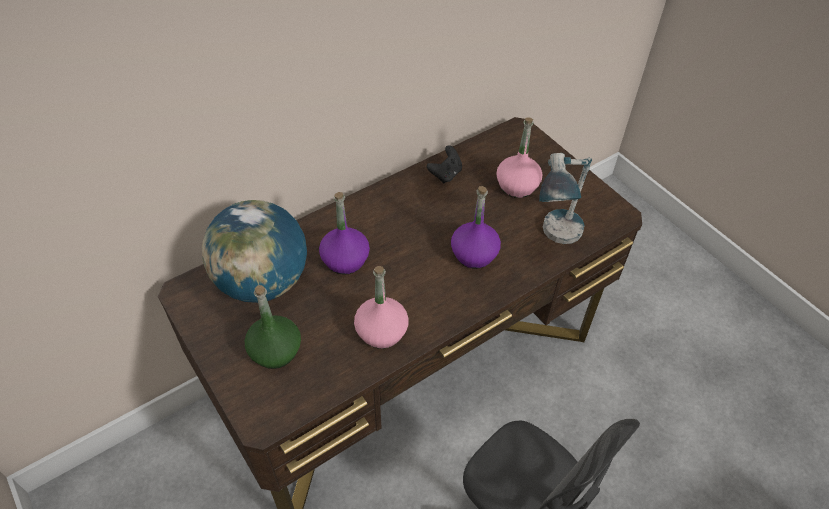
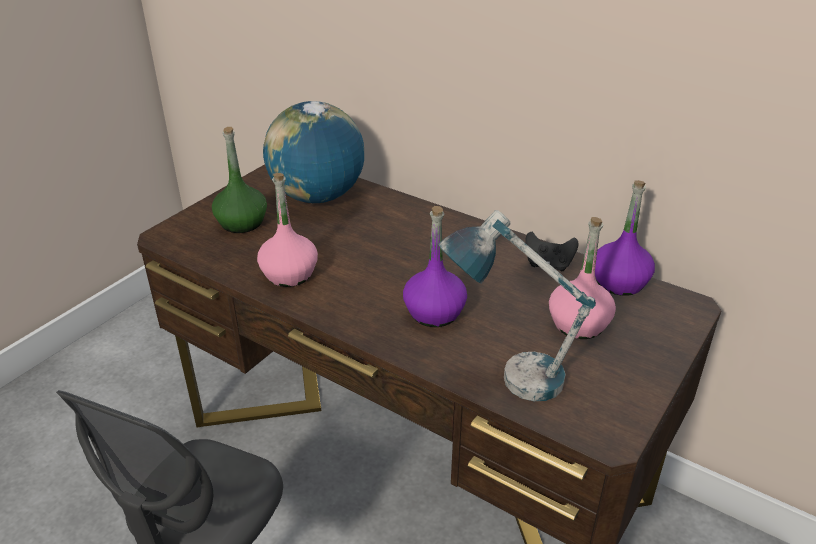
camera: 70 degrees right, 15 degrees down
(345, 260) = (370, 231): purple bottle -> purple bottle (619, 282)

